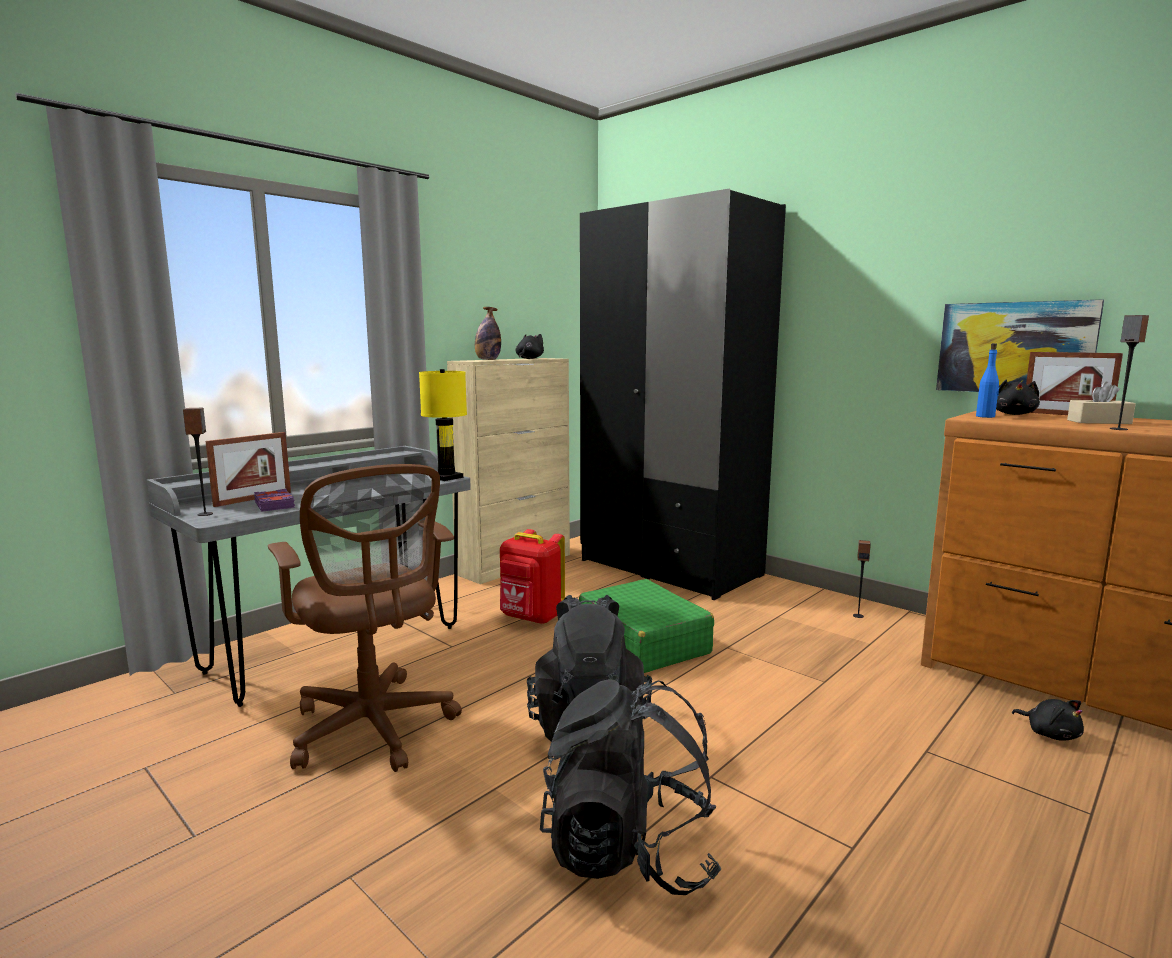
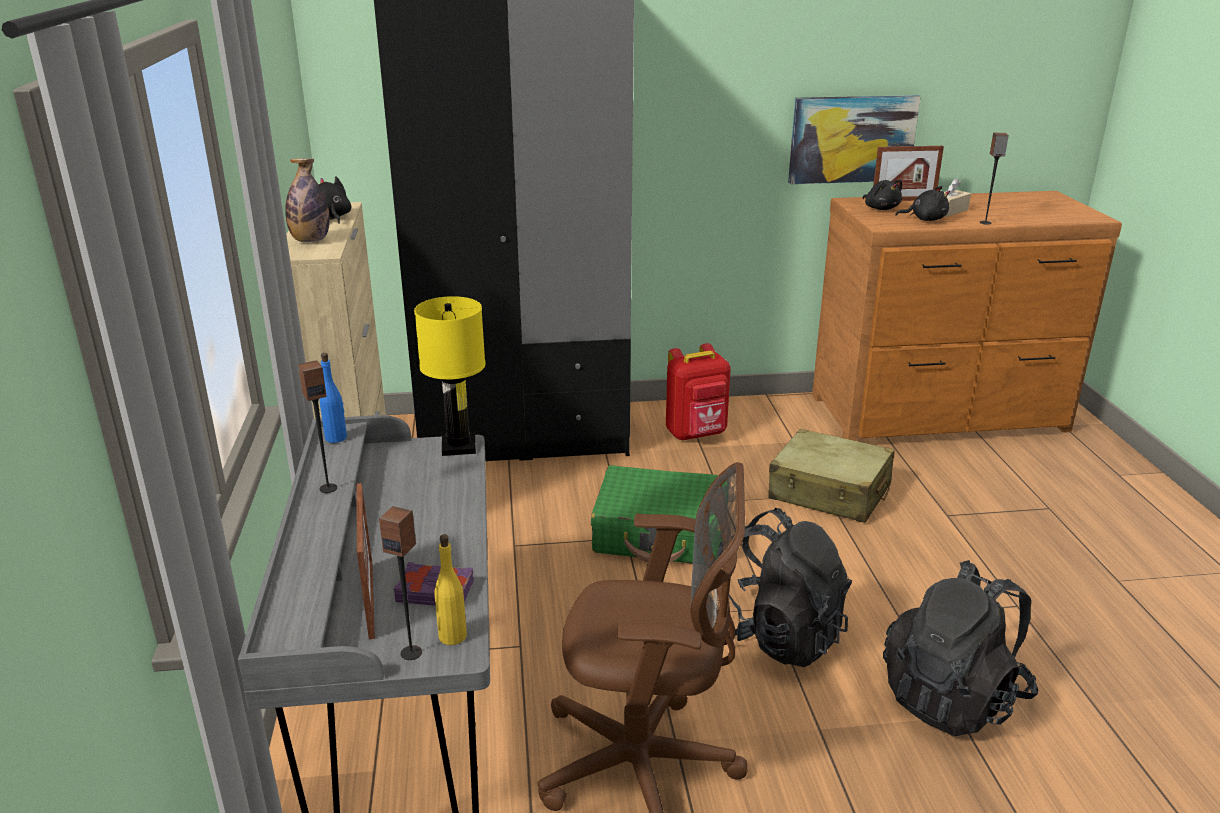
camera: 50 degrees left, 15 degrees up
(229, 516) = (453, 636): none -> yellow bottle
(531, 618) = (523, 568): red backpack -> red backpack (696, 434)
(831, 682) = (829, 492): none -> beige suitcase
(858, 616) = (746, 417): speaker -> speaker (328, 488)
(985, 416) = (880, 219): blue bottle -> blue bottle (336, 438)
(1050, 734) = (969, 463): black plush toy -> black plush toy (925, 219)

